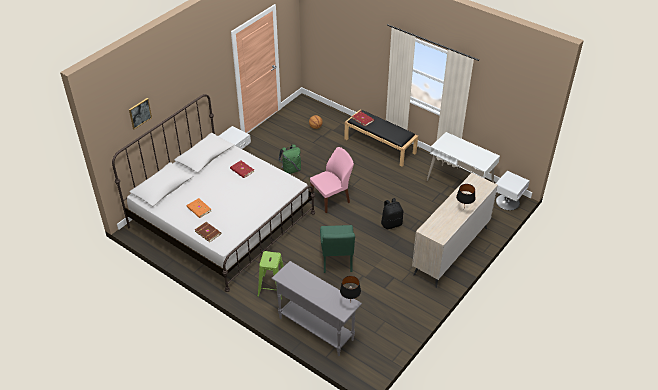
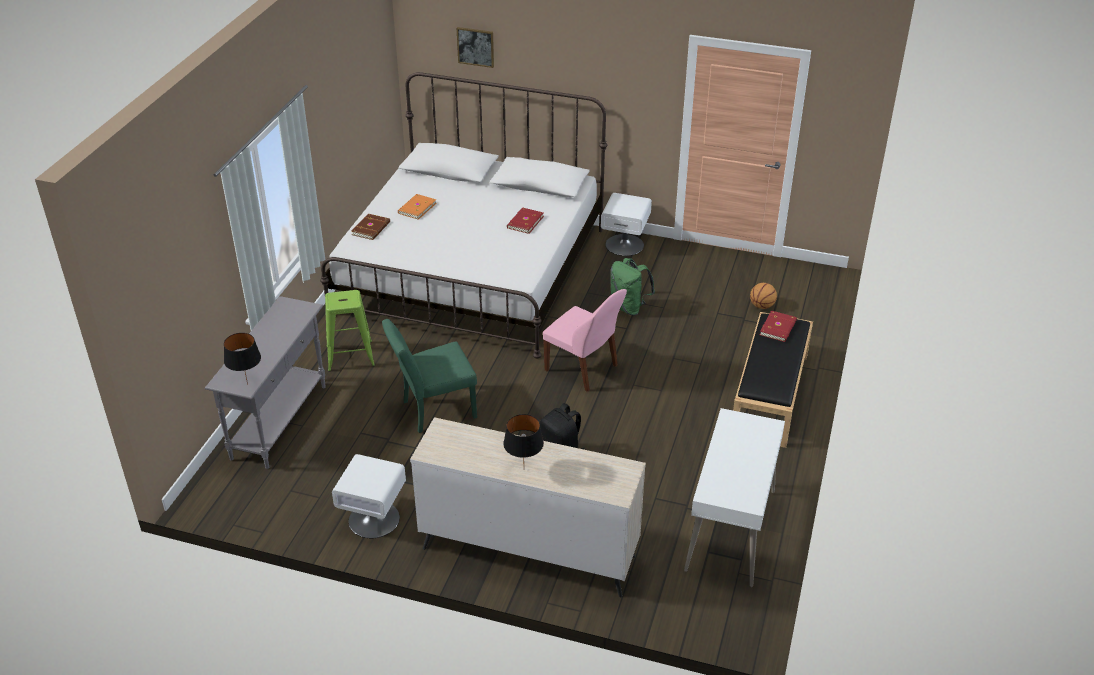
camera: 70 degrees right, 5 degrees down
(508, 202) = (725, 620): white nightstand -> white nightstand (373, 520)

